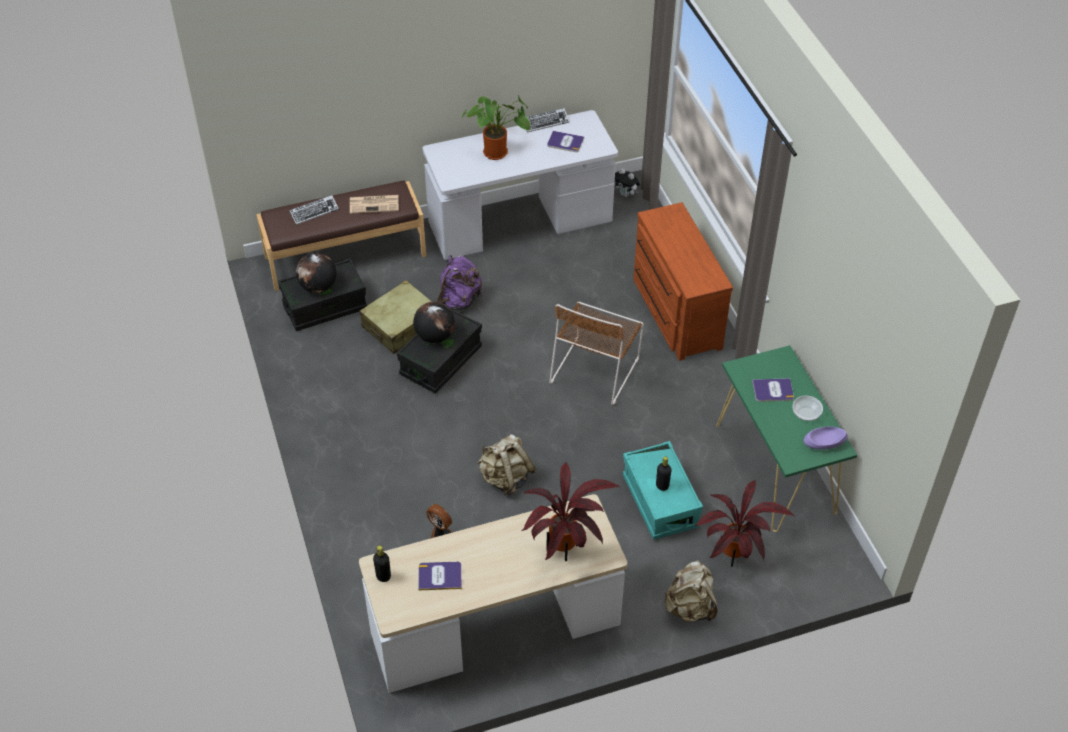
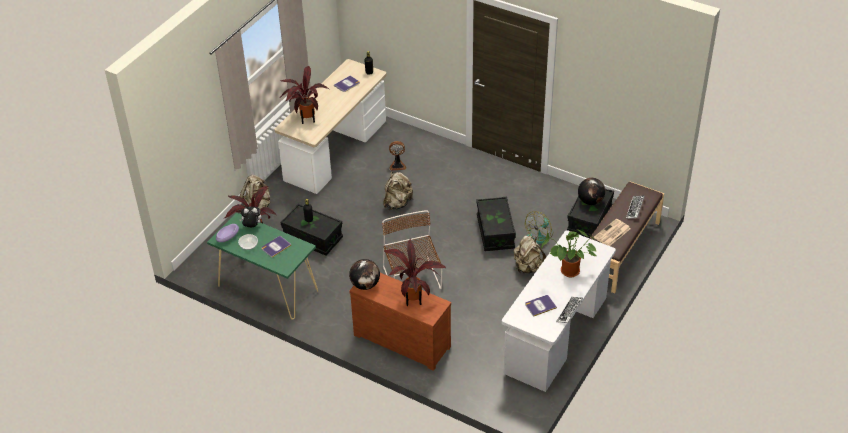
camera: 140 degrees right, 5 degrees down
(401, 325) = (539, 236): beige suitcase -> fan
(434, 336) = (499, 215): globe -> globe (365, 285)
(459, 301) = (527, 267): purple backpack -> beige backpack
(626, 194) = (518, 402): plush toy -> plush toy (252, 226)
(660, 502) = (313, 238): turquoise storage box -> black storage box
(672, 236) = (414, 298): none -> potted plant

